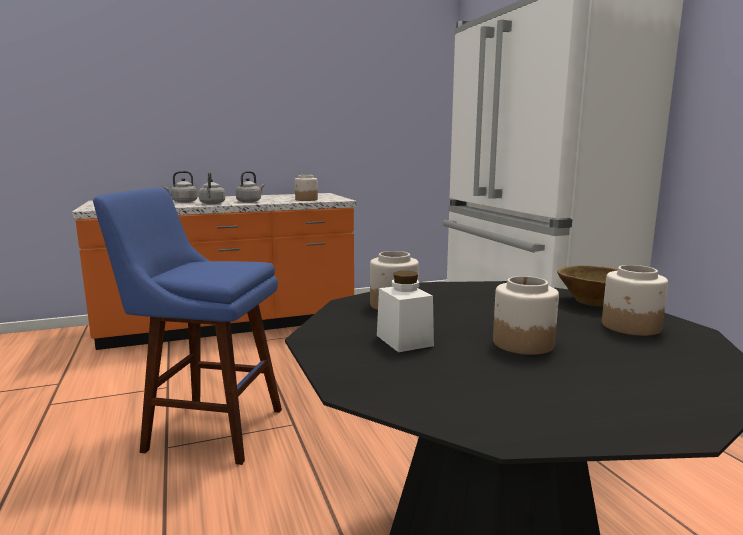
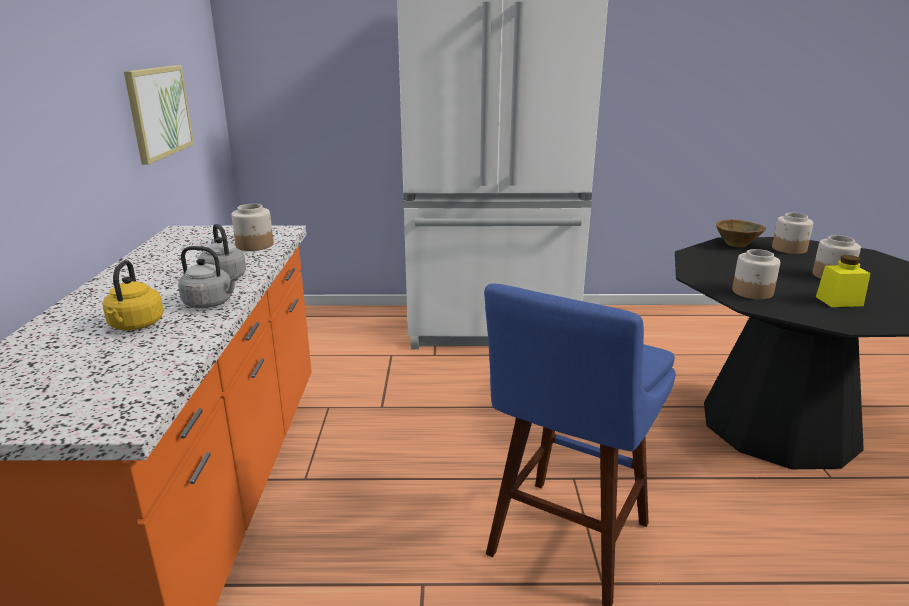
camera: 70 degrees left, 10 degrees up
(183, 202) = (135, 325): grey kettle -> yellow kettle
(351, 129) = (159, 112): none -> picture
(404, 340) = (839, 301): white jar -> yellow jar

